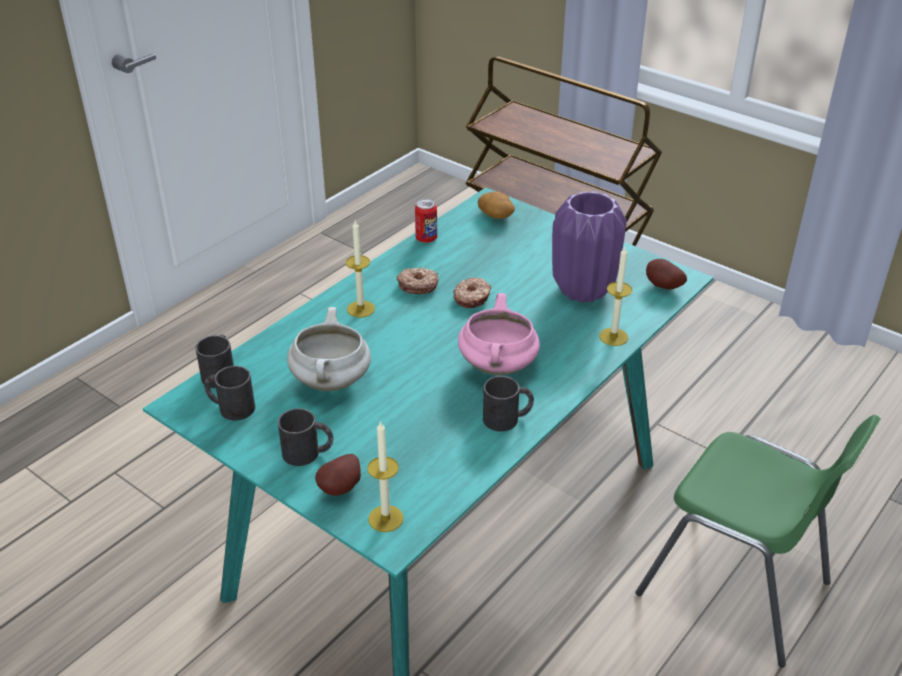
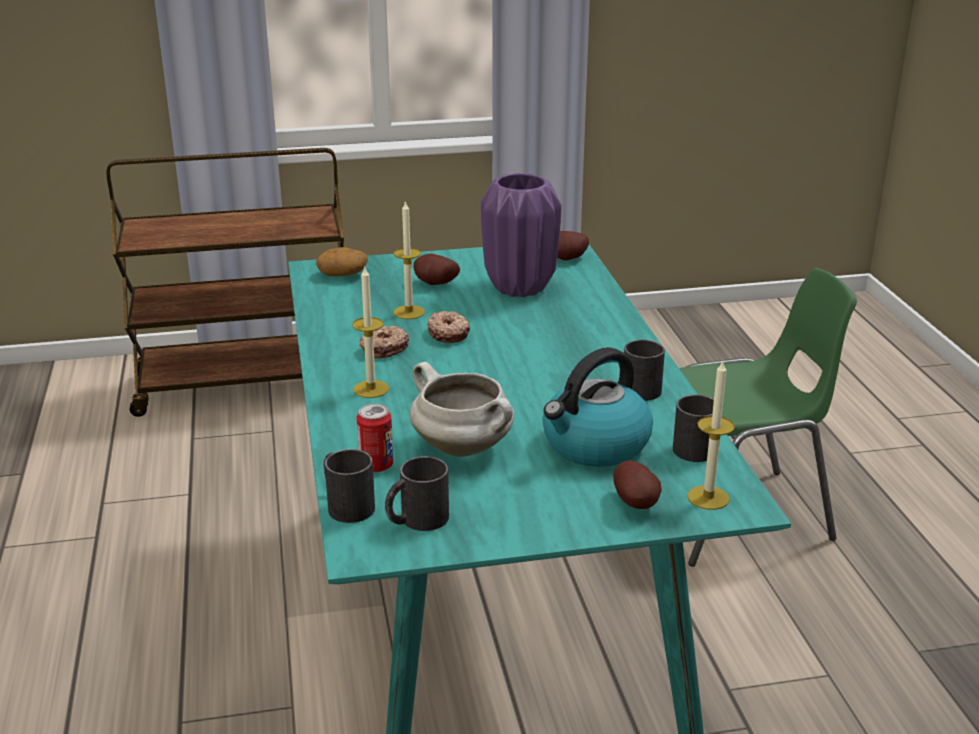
camera: 50 degrees left, 10 degrees down
(308, 453) = (558, 502): black mug -> black mug (699, 446)
(397, 434) = (595, 445): none -> kettle
(426, 239) = (317, 316): can -> can (376, 466)
(498, 367) = (568, 362): pink cooking pot -> none
(535, 255) = (435, 284): none -> potato
(613, 337) = (602, 303): candle -> candle (409, 312)

